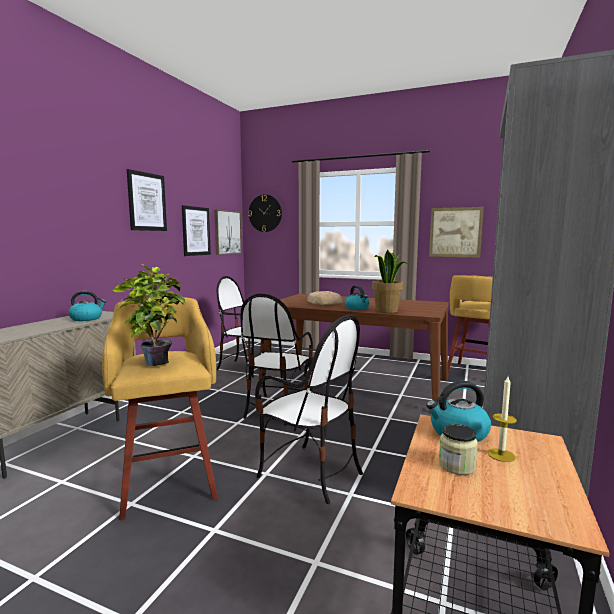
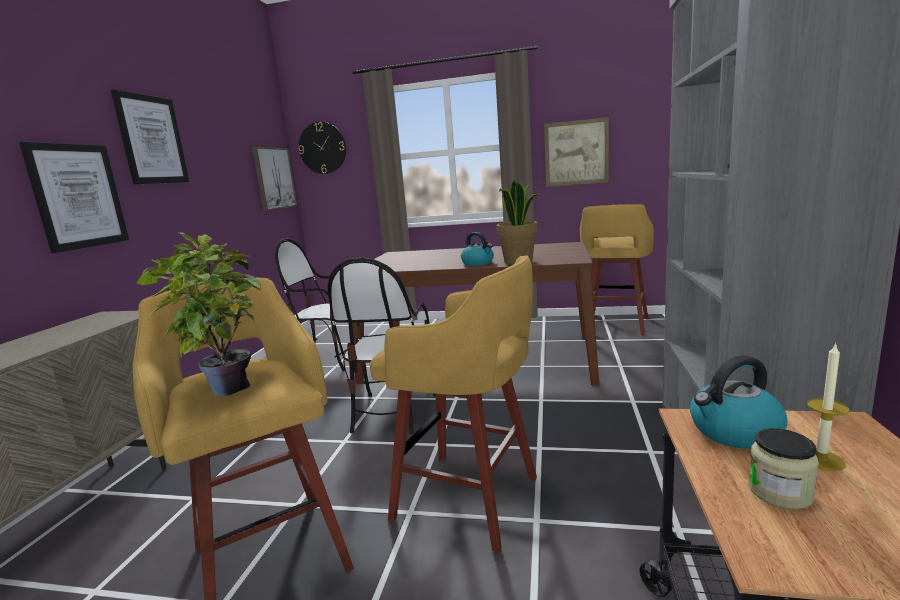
camera: 10 degrees left, 5 degrees up
(87, 318) = (87, 328): kettle -> none
(196, 231) = (231, 179): picture -> picture (78, 196)
(310, 473) = (470, 499): chair -> yellow stool
(324, 302) = (430, 259): bread -> none

